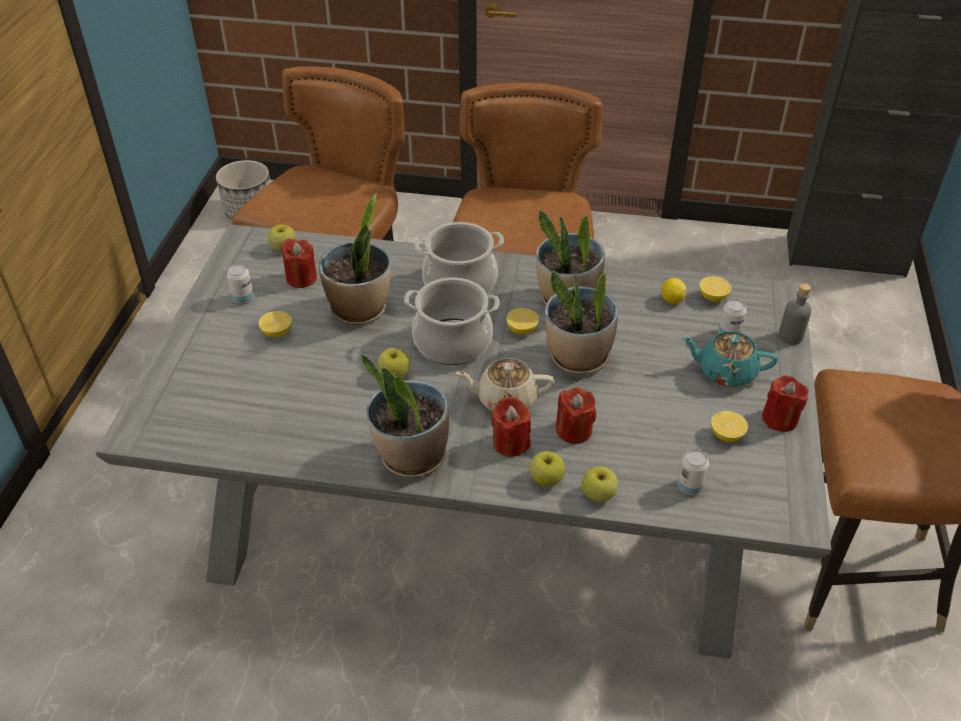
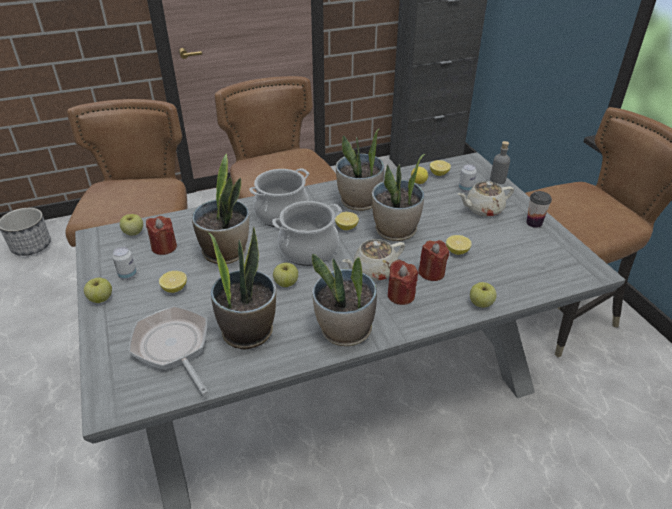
camera: 30 degrees left, 5 degrees down
(229, 399) = (173, 347): none -> frying pan
(312, 413) = (248, 331): none -> potted plant
(546, 479) = (442, 307): apple -> apple (101, 298)
(689, 487) = (525, 277): can -> none
(725, 372) = (483, 209): turquoise teapot -> beige teapot
(726, 435) = (516, 242): lemon -> lemon (457, 251)
(780, 419) = (534, 223): red candle -> cup

